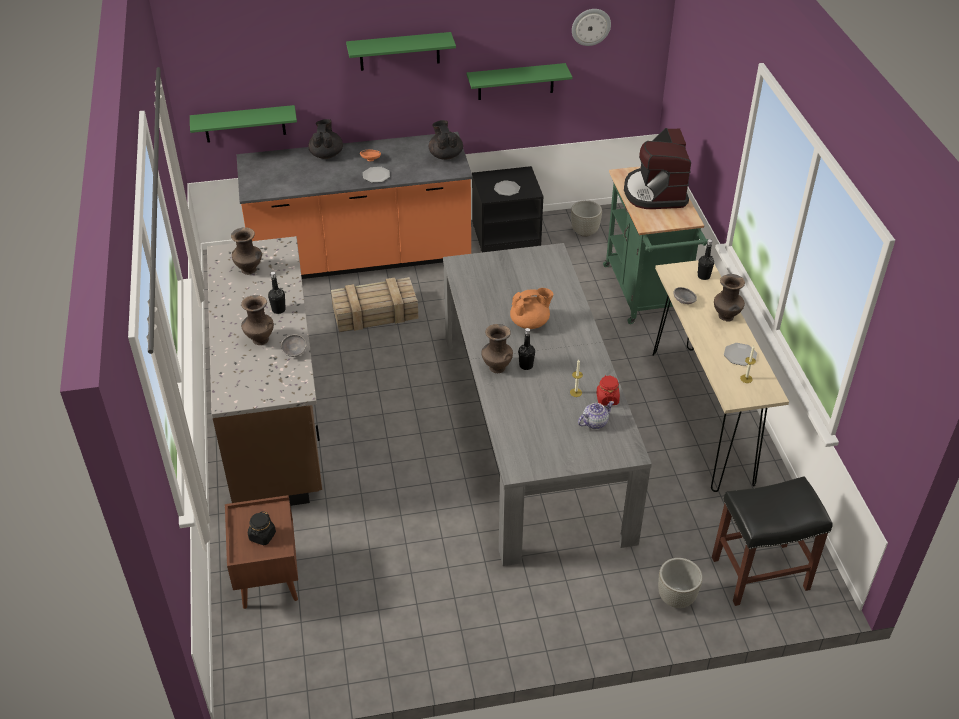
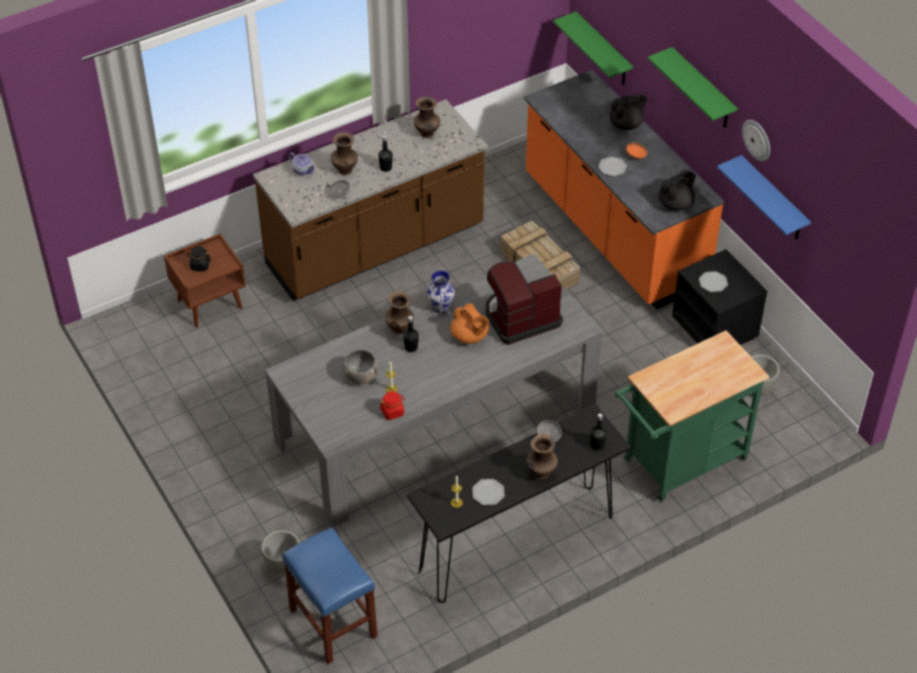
camera: 70 degrees right, 5 degrees up
(481, 332) = (441, 307): none -> vase
(516, 81) = (773, 200): green shelf -> blue shelf
(547, 410) = (361, 375): none -> grey bowl
(590, 26) = (835, 207): wall clock -> wall clock (757, 140)
(595, 422) = (359, 410): teapot -> teapot (303, 170)
(655, 192) = (706, 374): coffee machine -> coffee machine (520, 318)
(701, 416) = (517, 544): beige console table -> black console table
(761, 572) = (334, 623): black stool -> blue stool

